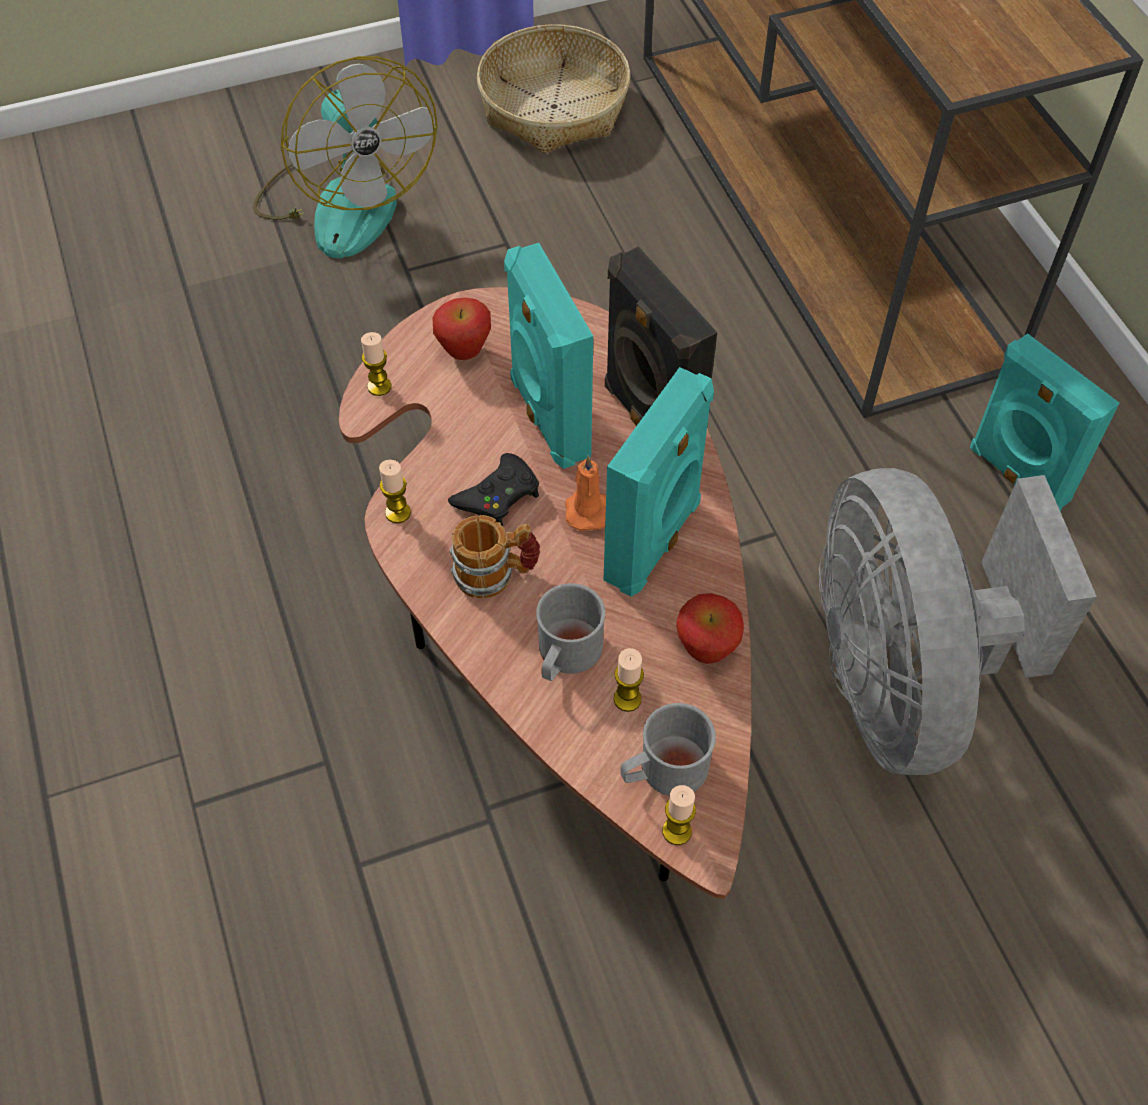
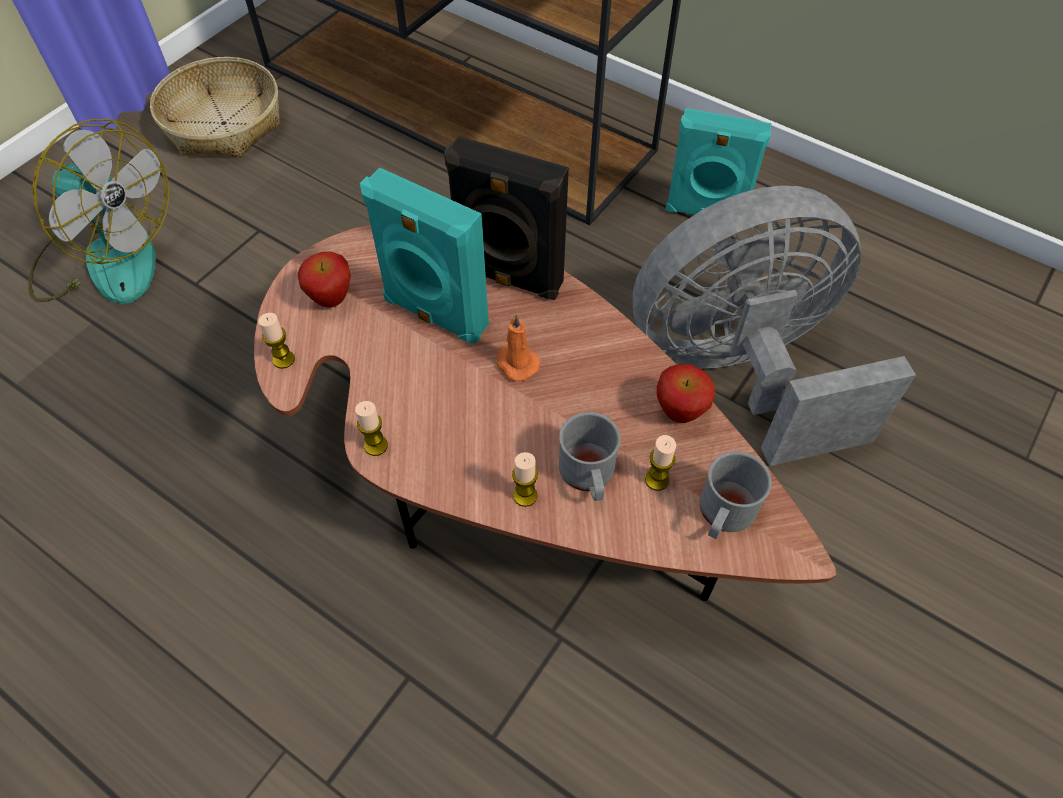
camera: 35 degrees left, 0 degrees up
(496, 574) = (489, 447): mug -> none
(498, 496) = (443, 390): black game controller -> none
(655, 542) = (582, 359): turquoise speaker -> none
(677, 831) = (768, 551): candle -> candle (525, 495)
(902, 679) = (741, 374): grey fan -> grey fan turned 120 degrees clockwise

